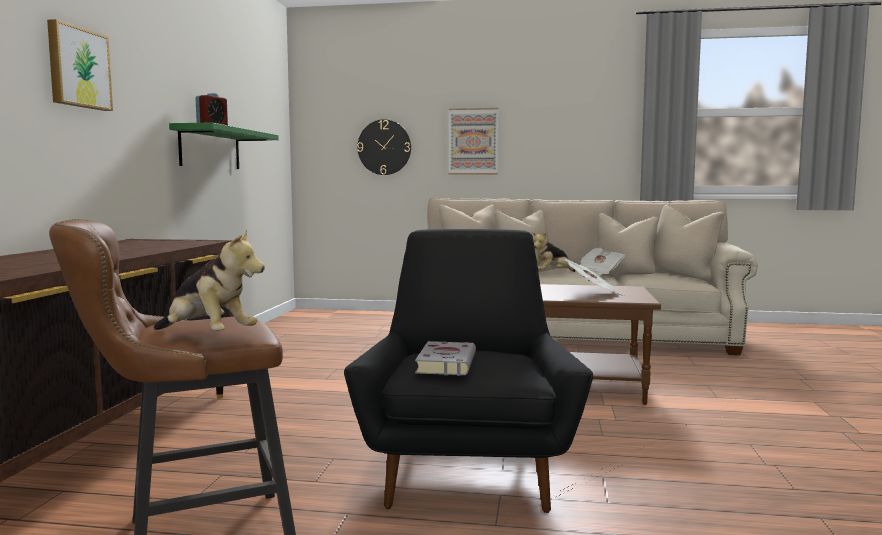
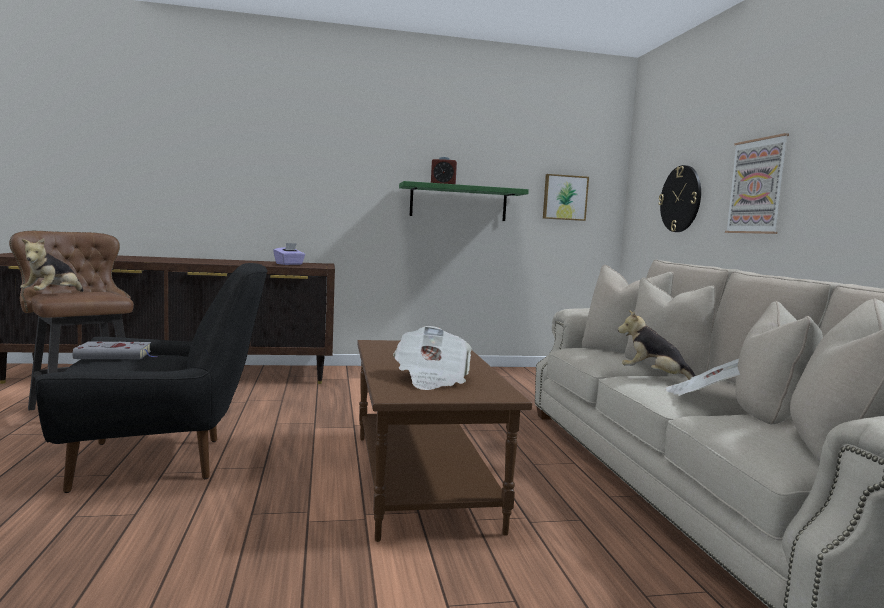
camera: 70 degrees right, 0 degrees up
(77, 68) = (300, 151): picture -> picture (564, 197)
(149, 244) = (289, 264): none -> purple tissue box

